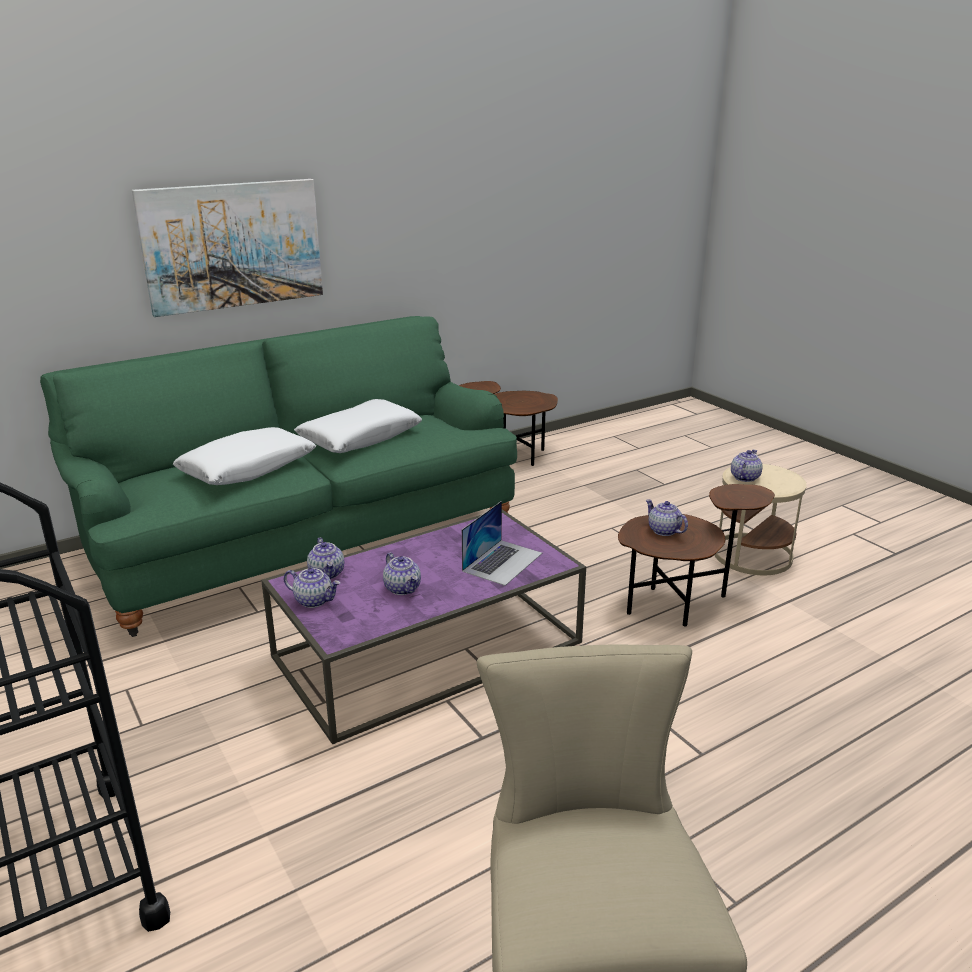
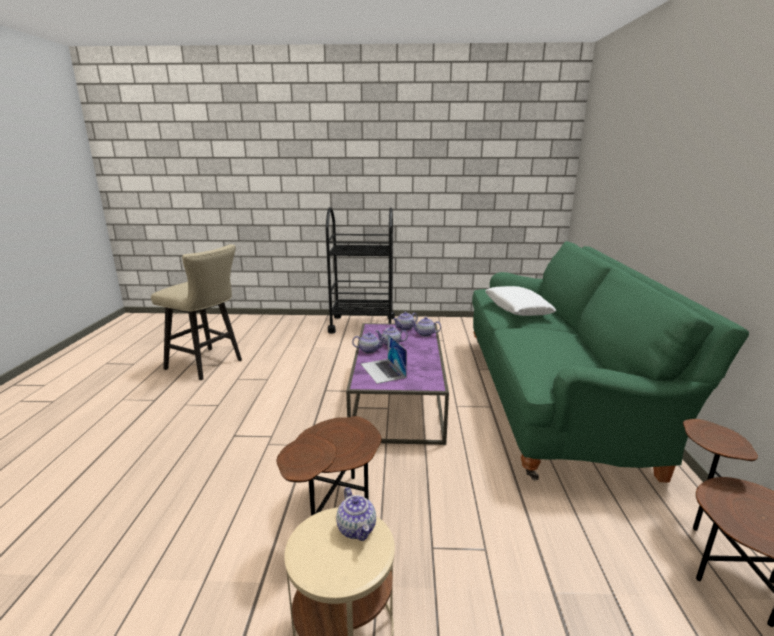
camera: 125 degrees right, 5 degrees down
(233, 245) = (665, 203): picture -> none
(359, 437) = (548, 338): white pillow -> none
(663, 530) = (347, 440): teapot -> teapot (369, 350)

